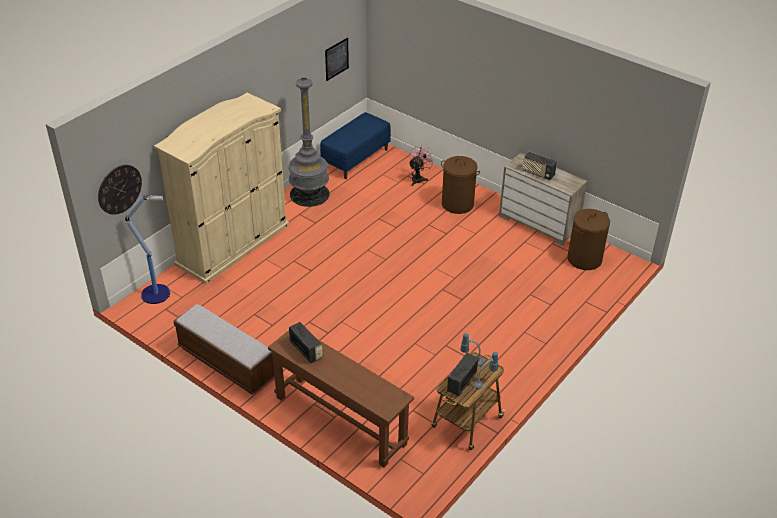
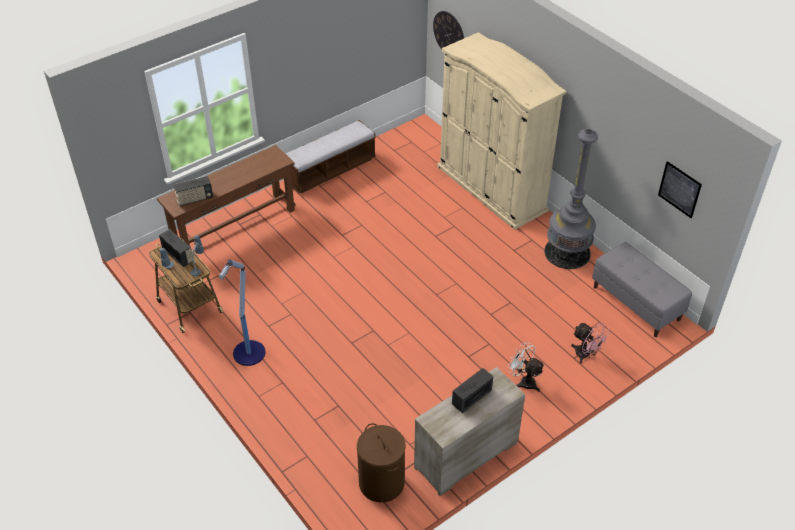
camera: 105 degrees right, 5 degrees up
(157, 294) = (433, 138): floor lamp -> floor lamp (248, 354)
(306, 350) = (260, 164): radio -> radio (195, 199)
(356, 158) = (636, 303): blue bench -> grey bench
(457, 204) = (524, 381): brown laundry basket -> white fan

